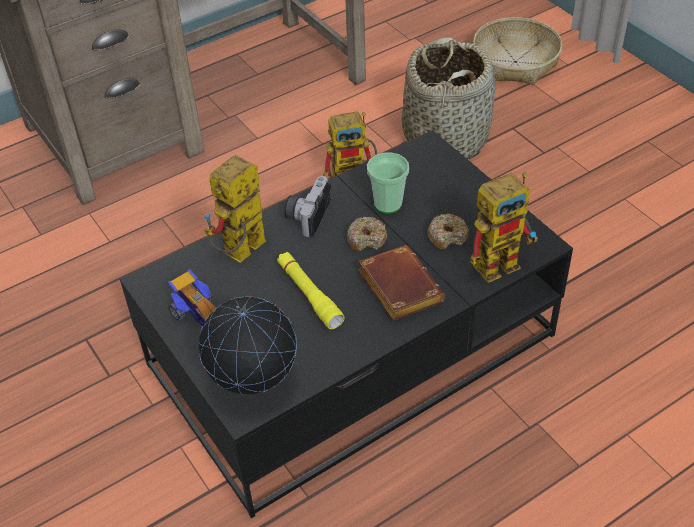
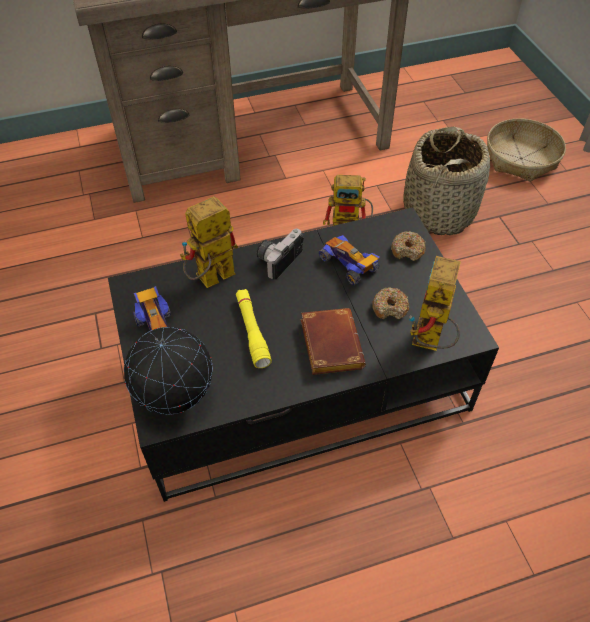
camera: 15 degrees right, 5 degrees up
(367, 239) = (320, 293): donut -> donut (407, 250)
(388, 204) = (349, 265): cup -> toy car
(502, 260) = (430, 342): toy robot -> toy robot turned 120 degrees clockwise

